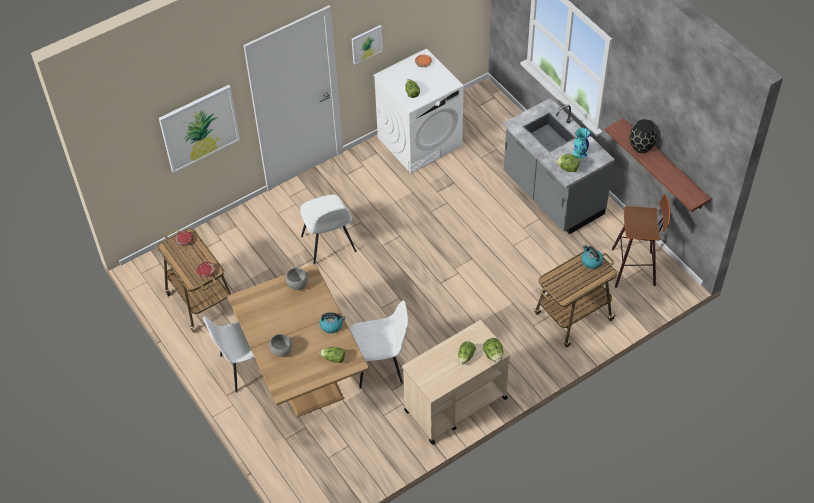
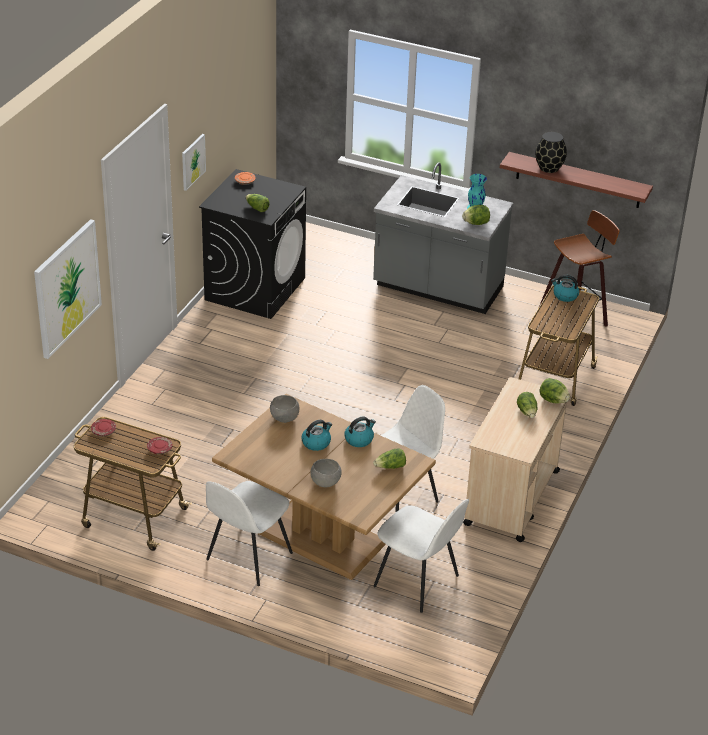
camera: 35 degrees left, 15 degrees down
(302, 315) = (316, 442): none -> kettle
(329, 245) = (239, 411): white chair -> white chair (418, 582)
(420, 141) = (255, 288): white washing machine -> black washing machine

